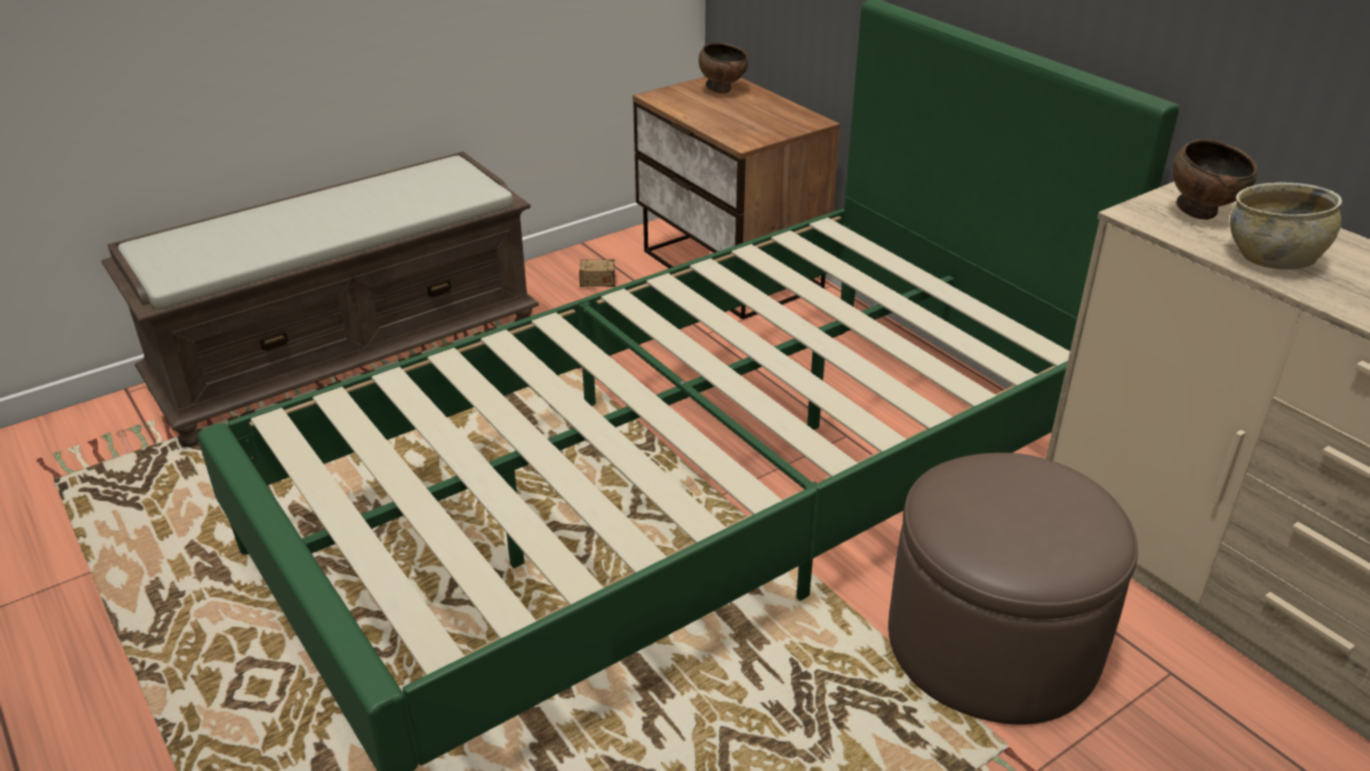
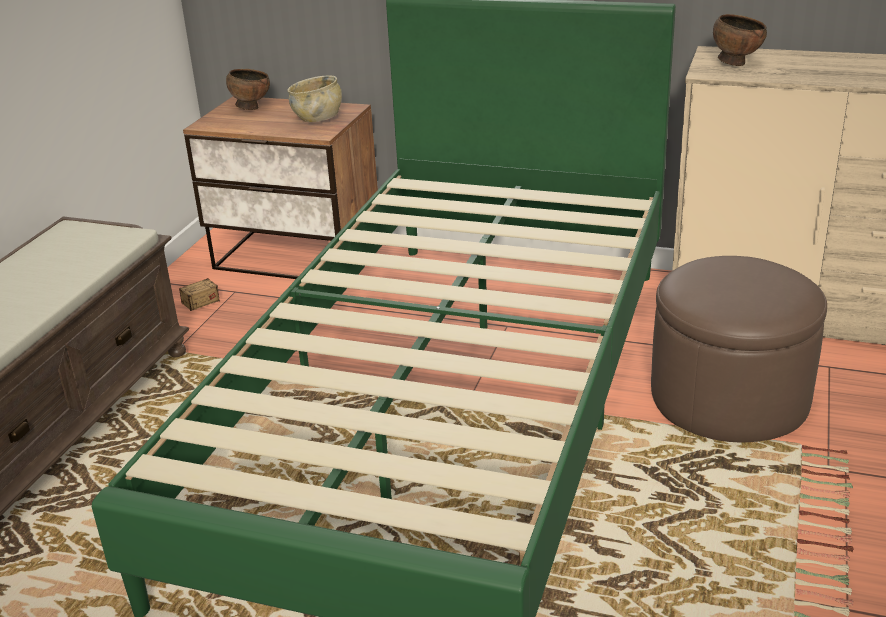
camera: 35 degrees left, 5 degrees down
(1273, 258) = (803, 72): beige bowl -> beige bowl (318, 118)

